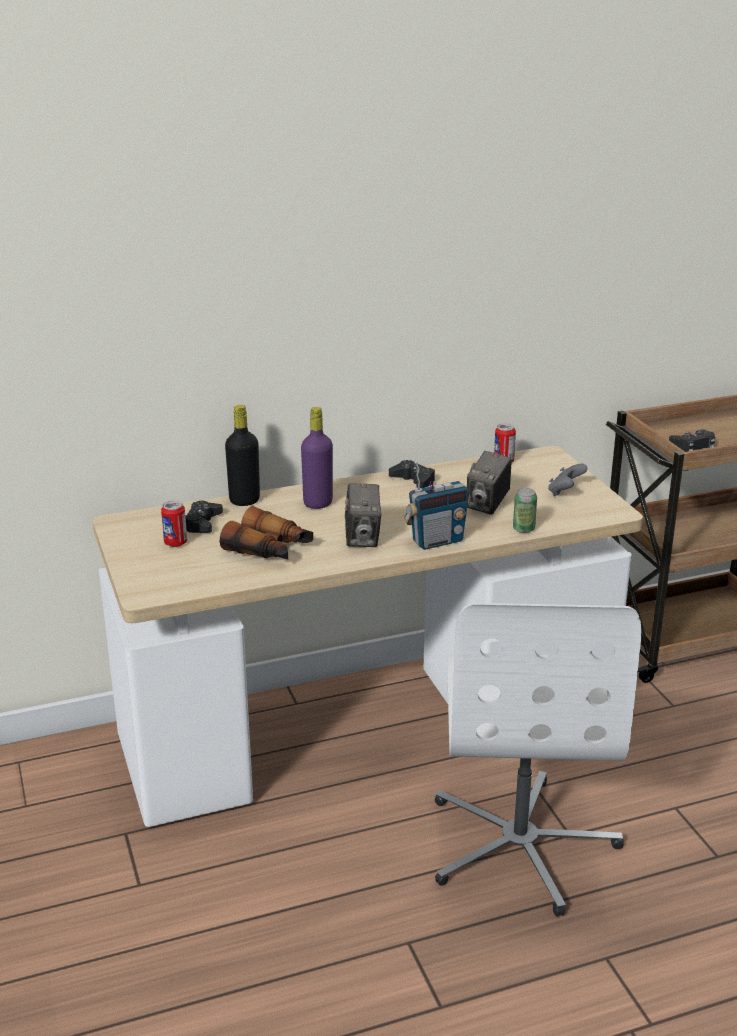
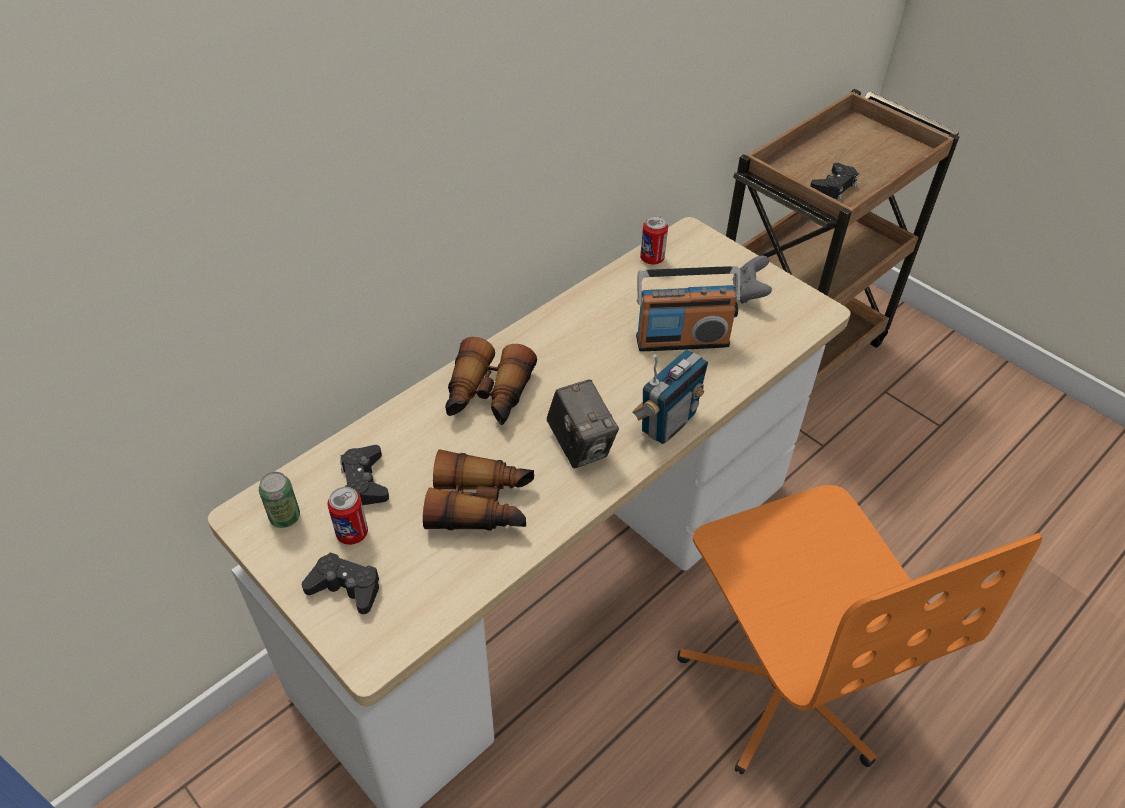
camera: 25 degrees left, 20 degrees up
(244, 500) = (393, 419): black bottle -> none
(318, 503) = (487, 396): purple bottle -> binoculars
(413, 480) = (573, 320): black game controller -> black game controller (346, 587)
(487, 505) = (682, 340): camera -> radio
(521, 843) = (784, 682): white office chair -> orange office chair
(523, 529) = (746, 370): can -> can (285, 517)

